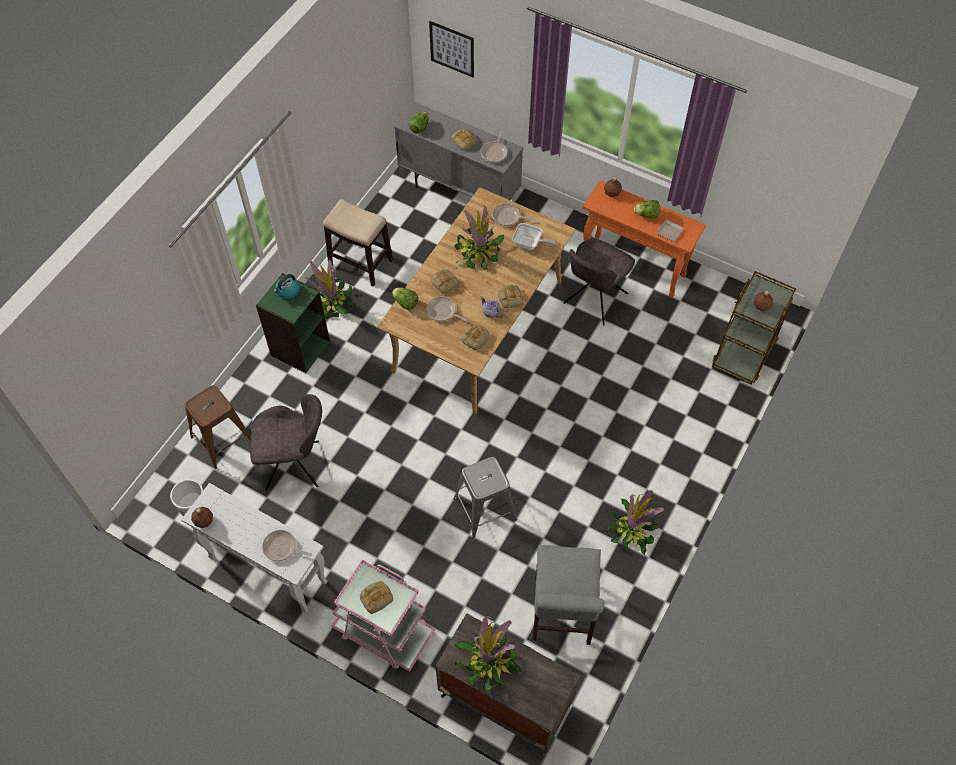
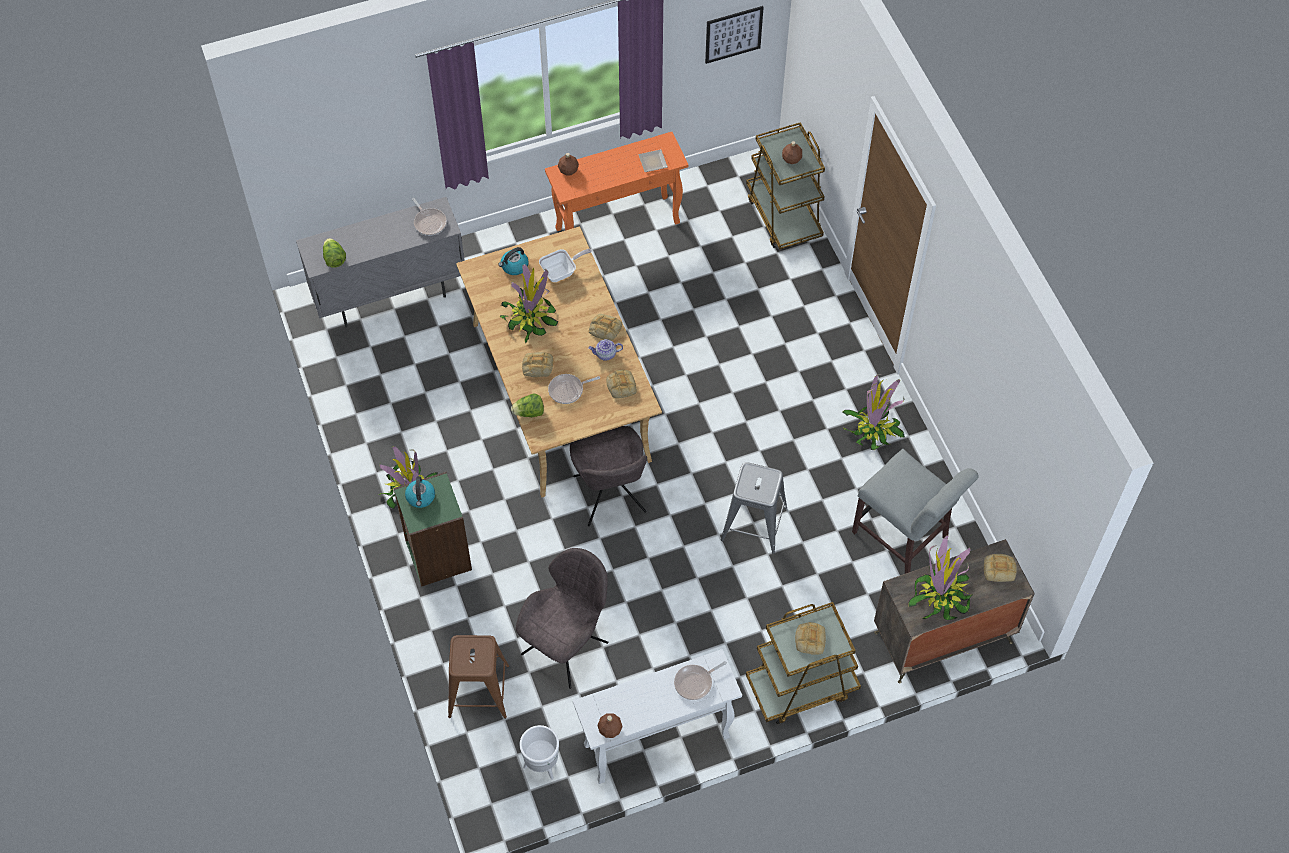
camera: 50 degrees left, 0 degrees up
(360, 263) = (388, 437): stool -> none
(383, 631) = (801, 686): pink cart -> brown cart
(452, 49) = (319, 155): picture -> picture (733, 34)
(465, 141) = (390, 235): bread -> bread (999, 569)
(508, 217) = (514, 266): frying pan -> kettle
(594, 300) = (623, 282): grey chair -> grey chair (610, 497)
(647, 215) = (618, 164): lettuce -> none

